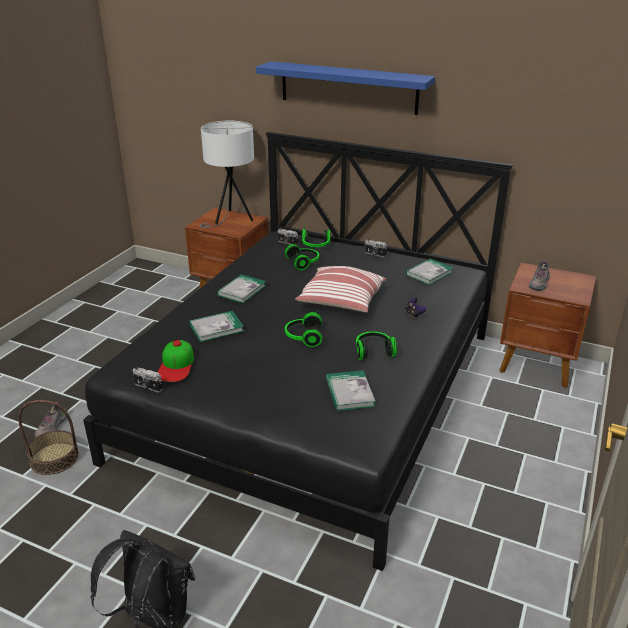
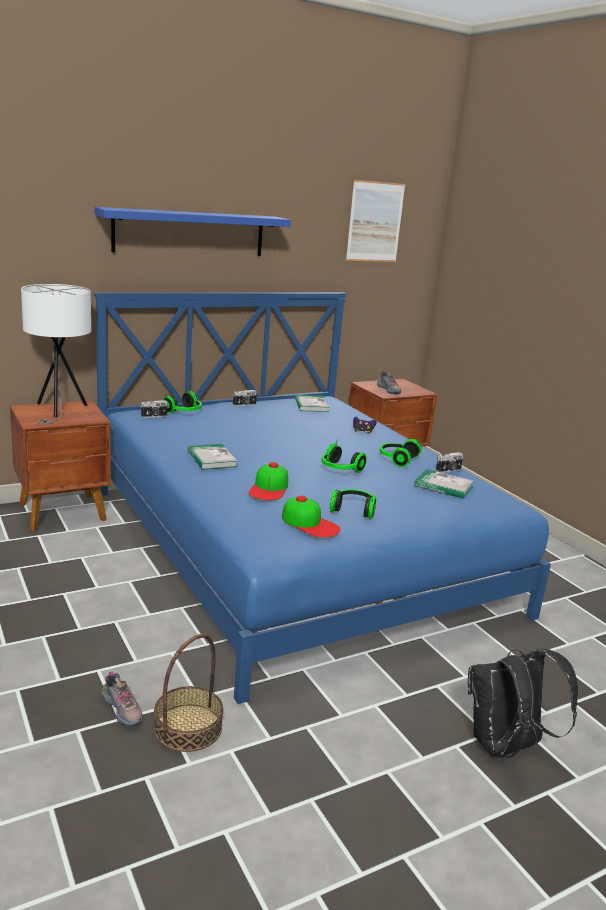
camera: 55 degrees left, 10 degrees down
(148, 387) = (324, 549): camera -> camera (449, 470)
(216, 328) = (269, 488): book -> cap
(304, 263) = (207, 425): headphones -> headphones (353, 510)
(313, 393) = (293, 549): black bed -> blue bed
(341, 302) = (301, 440): pillow -> none
(564, 87) = (375, 222): none -> picture

